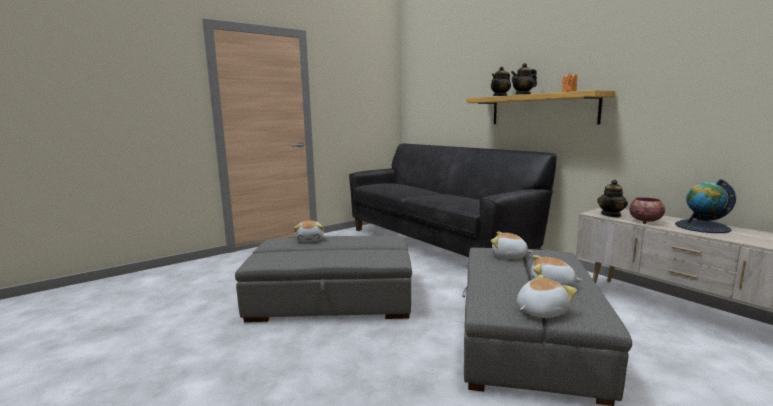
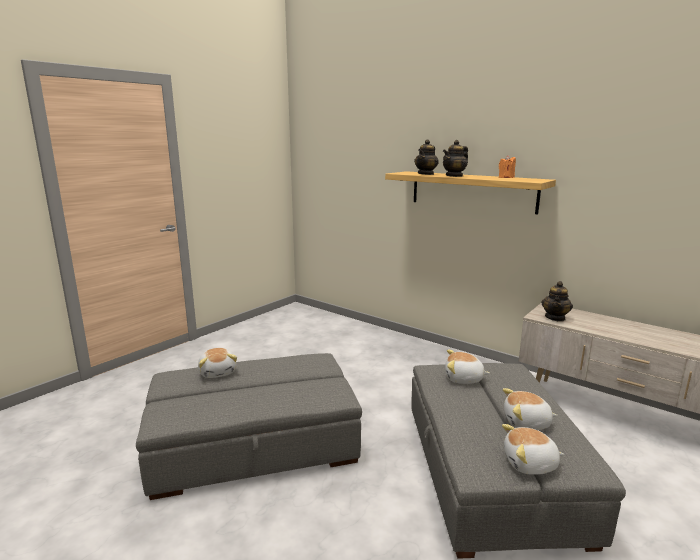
camera: 15 degrees left, 5 degrees up
(435, 243) = (349, 341): black sofa -> none
(540, 311) = (530, 464): plush toy -> plush toy turned 135 degrees counterclockwise
(645, 222) = (592, 327): bowl -> none
(702, 227) = (644, 332): globe -> none

